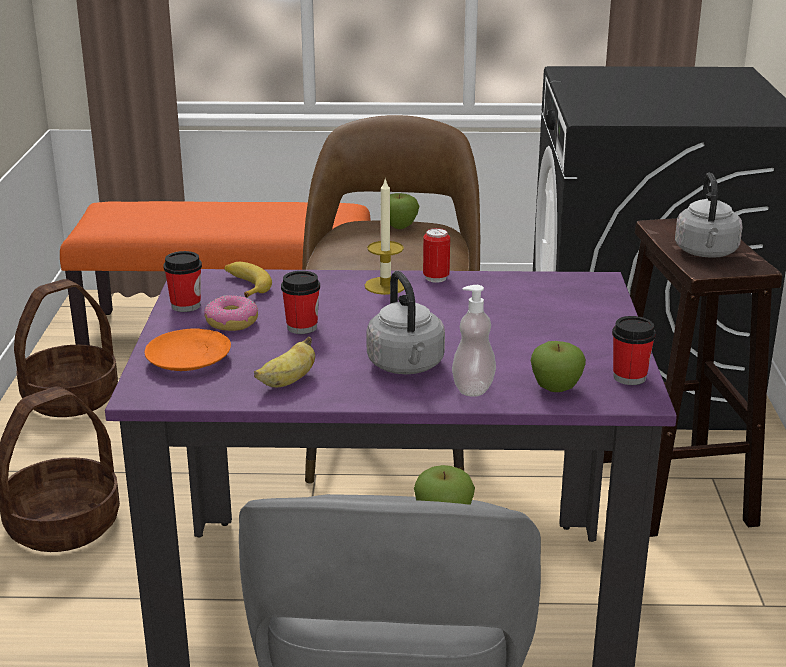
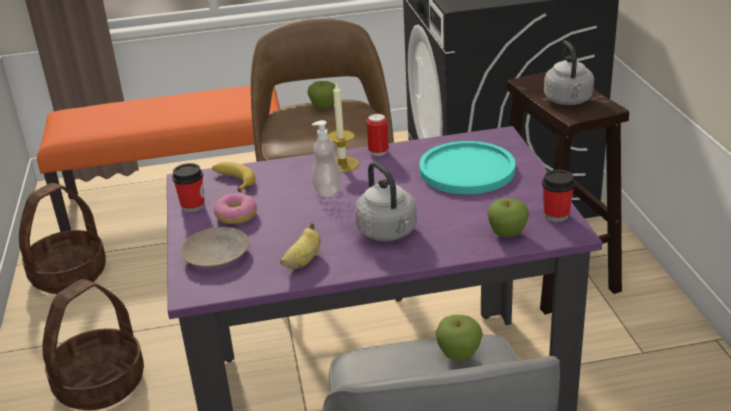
camera: 10 degrees left, 5 degrees up
(190, 359) = (217, 254): orange plate -> beige plate
(302, 327) = (293, 211): cup -> none
(473, 388) = (446, 243): soap dispenser -> soap dispenser (327, 191)
(538, 312) = (467, 170): none -> turquoise plate

